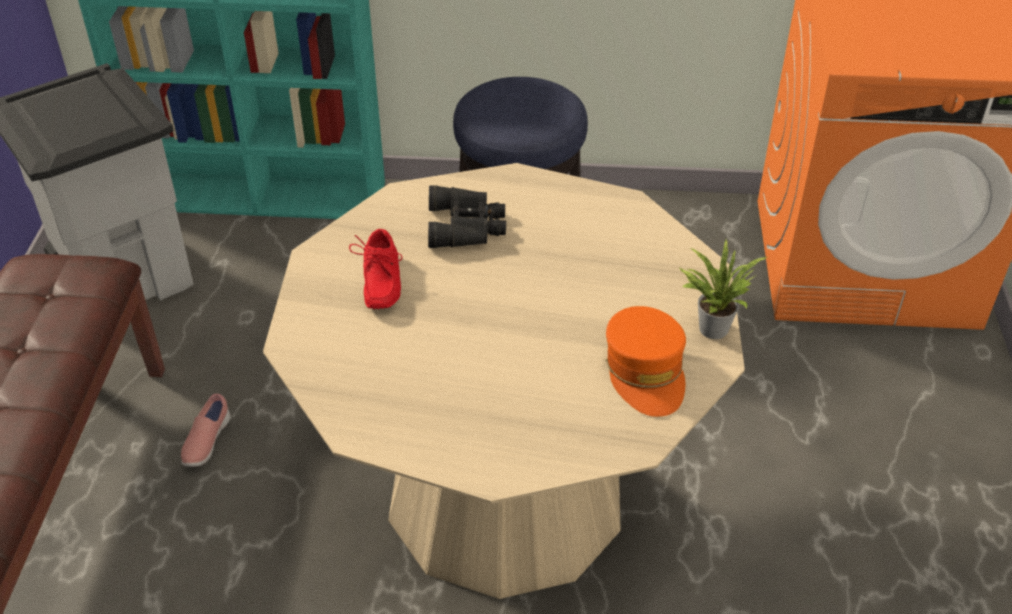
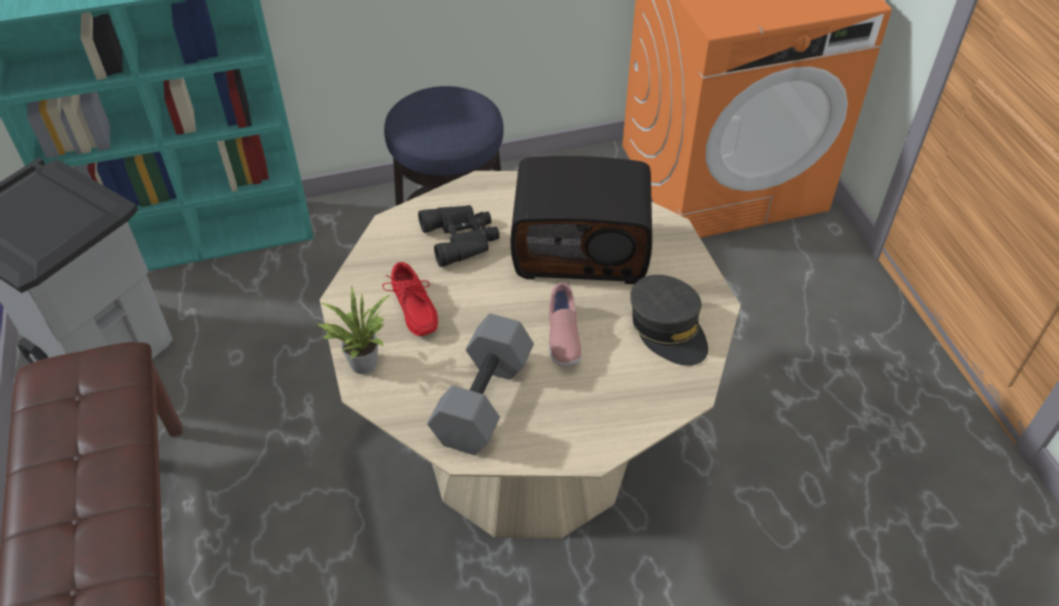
camera: 20 degrees left, 5 degrees up
(206, 442) = (251, 481): pink shoe -> pink shoe (562, 338)
(406, 391) = (484, 401): none -> grey dumbbell
(592, 265) = (581, 247): none -> radio
(646, 372) = (668, 329): orange cap -> grey cap
(711, 326) = (699, 276): potted plant -> potted plant (361, 361)

